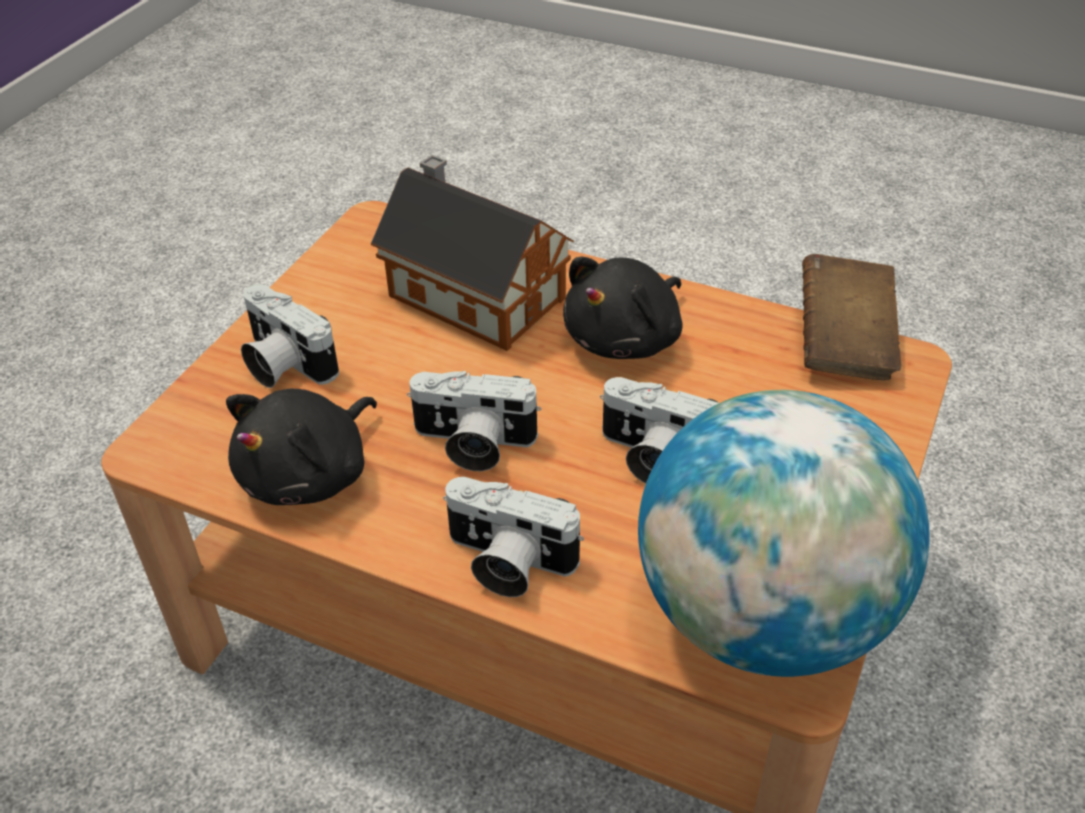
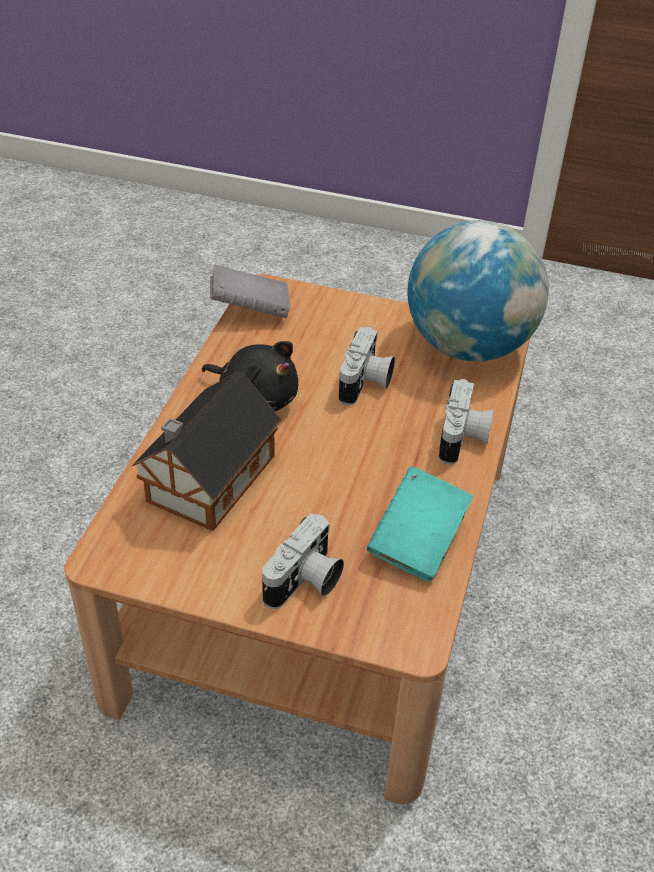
camera: 100 degrees left, 0 degrees up
(310, 474) = (418, 541): black plush toy -> turquoise book
(472, 444) = (371, 464): camera -> none
(843, 343) = (250, 309): brown book -> grey book

